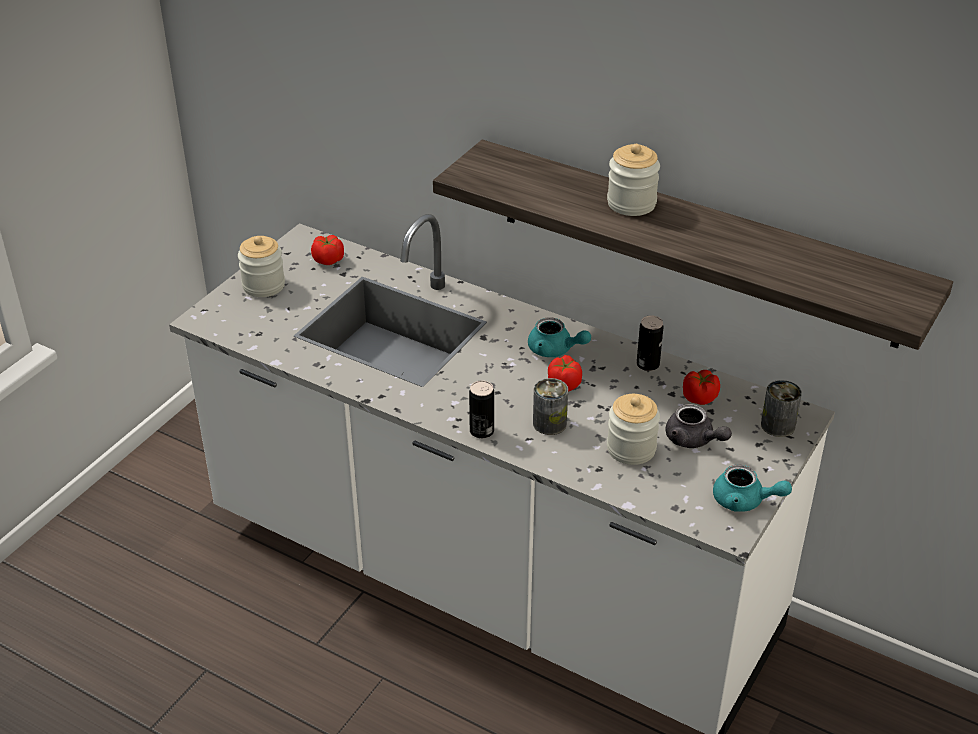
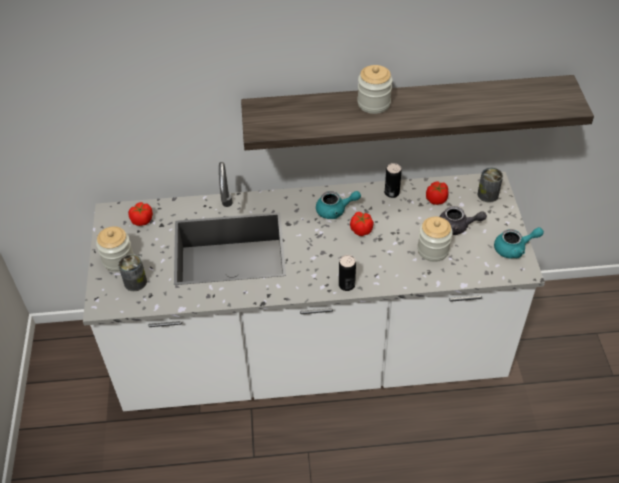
camera: 35 degrees left, 10 degrees up
(549, 423) = (377, 259): can -> can (135, 282)

